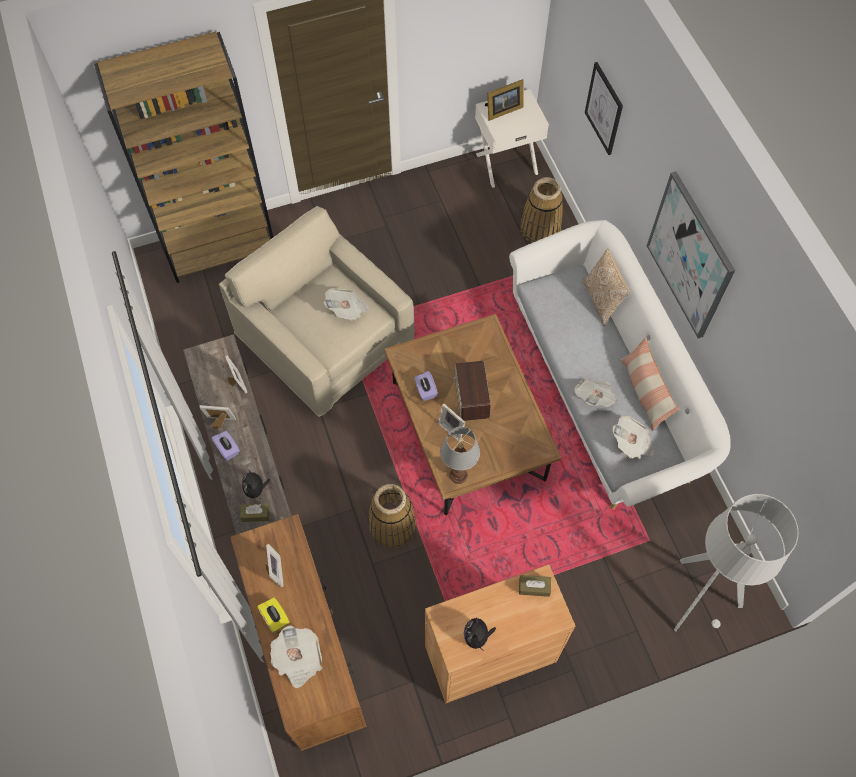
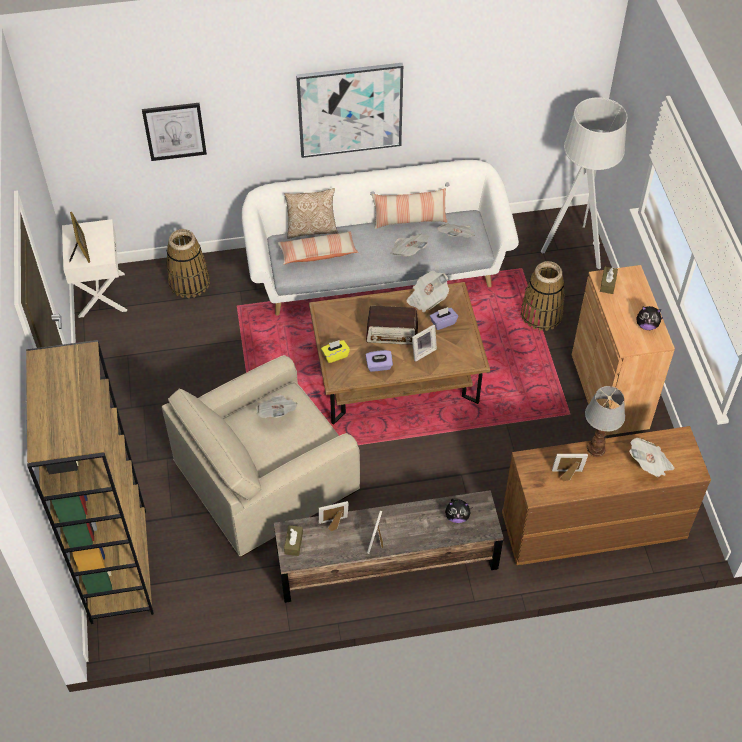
camera: 80 degrees left, 10 degrees down
(227, 449) = (408, 538): purple tissue box -> purple tissue box (443, 322)
(255, 514) = (483, 519): brown tissue box -> brown tissue box (293, 543)
(275, 618) = (610, 478): yellow tissue box -> yellow tissue box (335, 355)
(392, 525) = (482, 445): basket -> basket (541, 315)
(457, 475) = (470, 355): table lamp -> table lamp (596, 449)
(527, 423) = (427, 298): none -> newspaper
(569, 312) = (317, 253): none -> pillow

